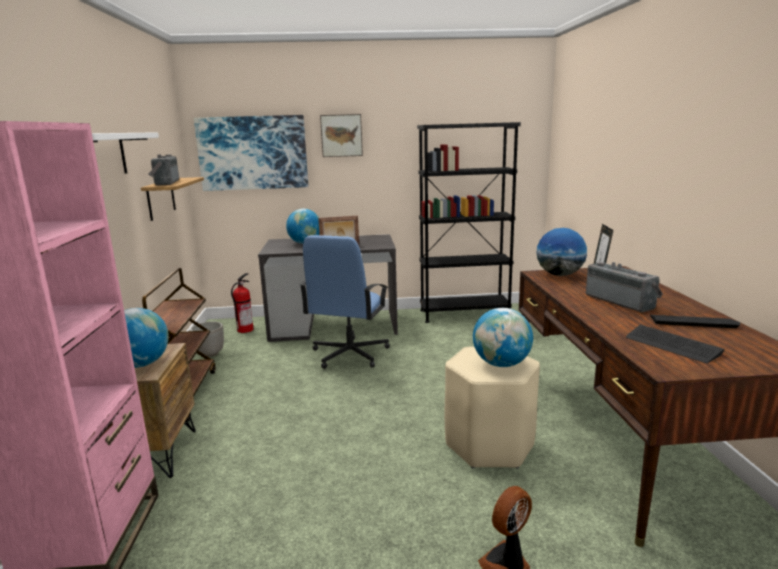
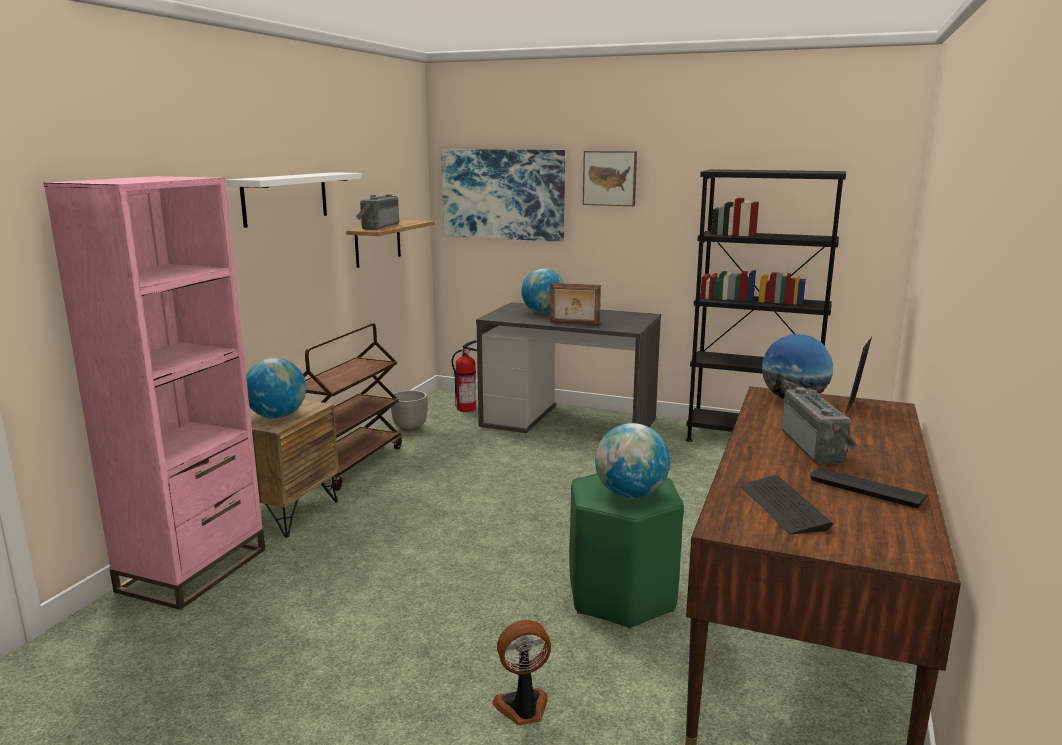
camera: 25 degrees right, 0 degrees up
(349, 354) = (555, 459): blue office chair -> none
(489, 445) = (621, 596): beige stool -> green stool

